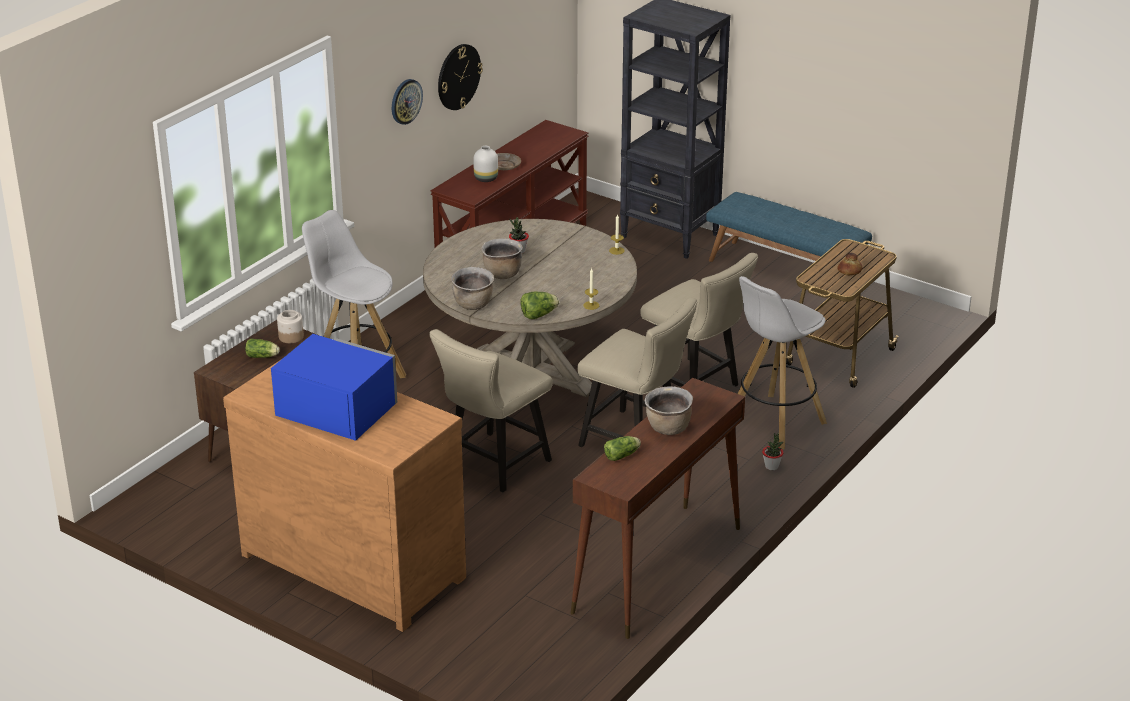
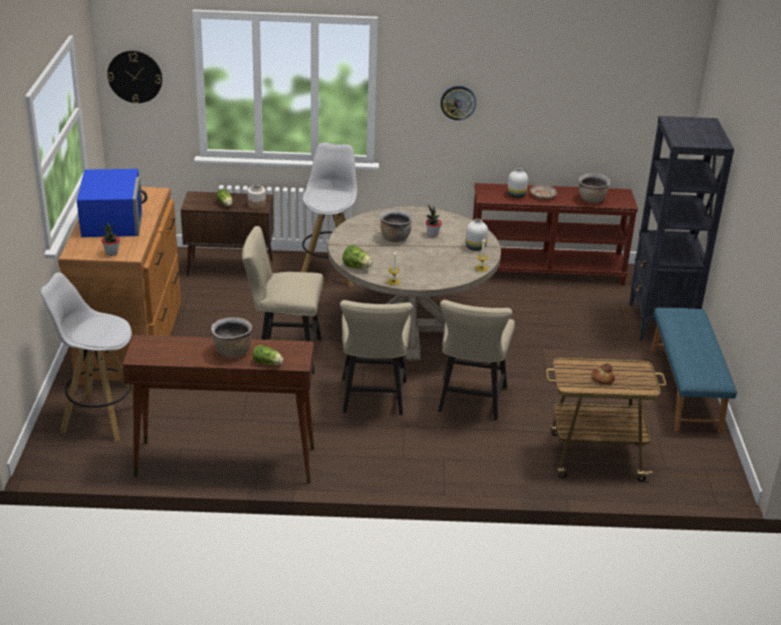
camera: 55 degrees right, 0 degrees up
(458, 76) = (525, 108): wall clock -> wall clock (135, 76)
(473, 304) = (343, 241): brown cooking pot -> brown cooking pot (591, 200)
(572, 238) = (475, 247): none -> white vase
(623, 455) = (180, 344): lettuce -> lettuce (268, 363)
(771, 466) = (405, 472): potted plant -> potted plant (112, 253)
(774, 422) = (466, 454): white stool -> white stool (100, 418)

